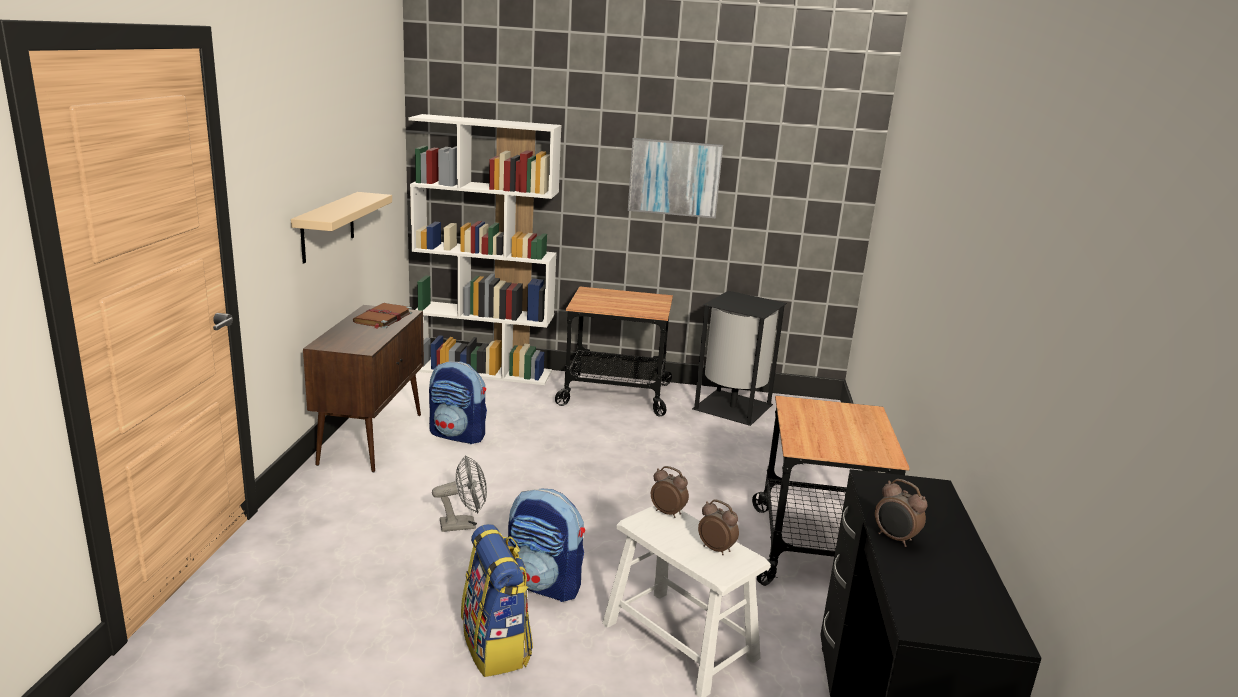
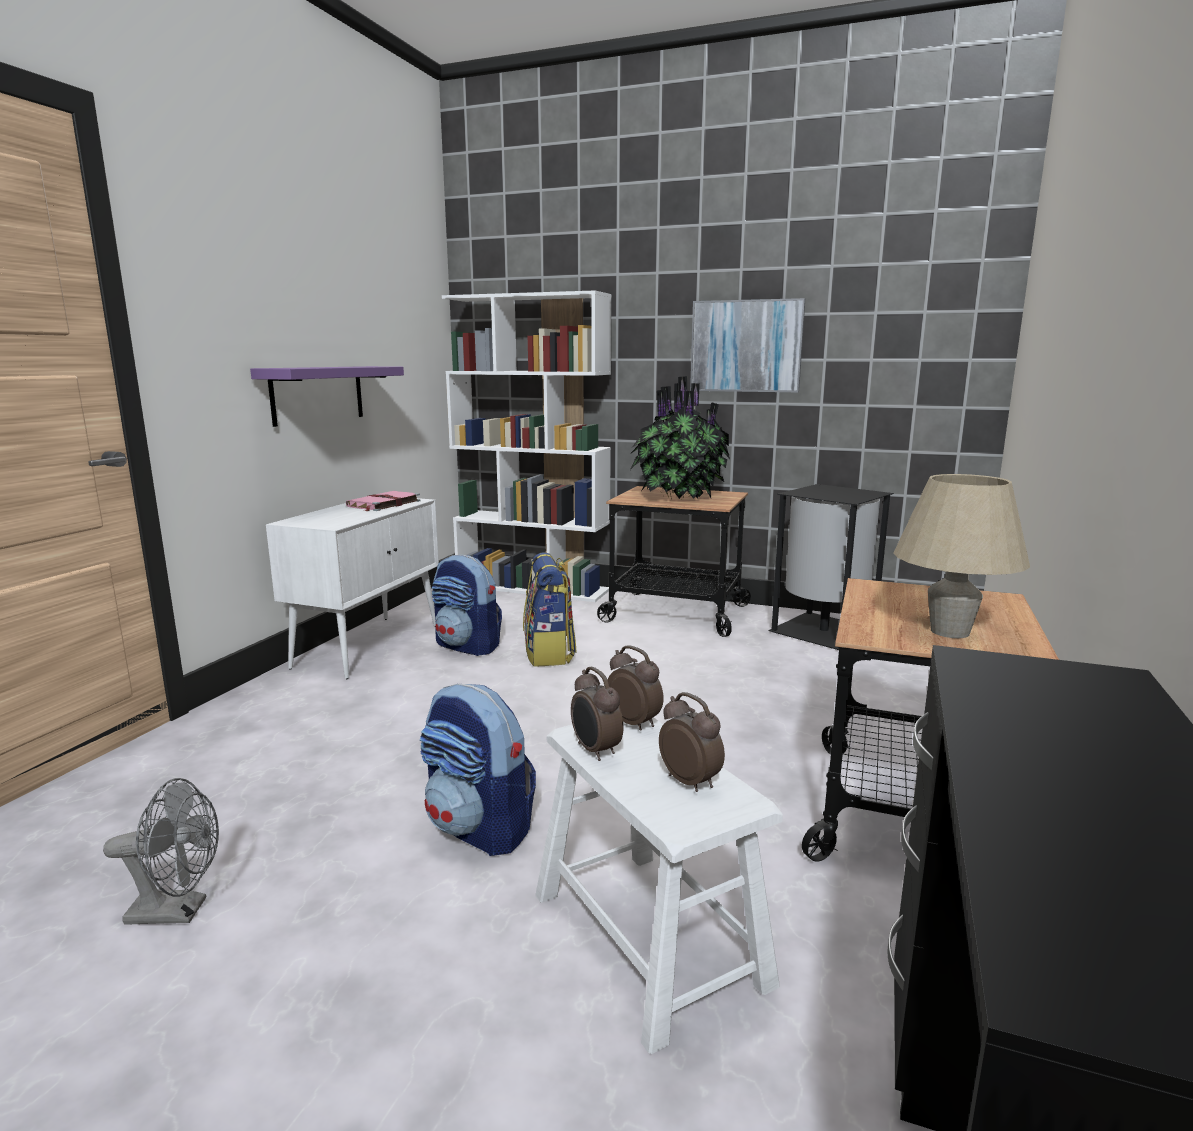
camera: 15 degrees right, 5 degrees down
(327, 227) = (318, 394): beige shelf -> purple shelf
(372, 438) = (369, 645): brown cabinet -> white cabinet
(382, 318) = (383, 504): brown book -> pink book
(464, 524) = (415, 743): grey fan -> grey fan (178, 911)
(497, 647) = (361, 914): backpack -> backpack (549, 654)
(620, 301) = (678, 496): none -> potted plant
(846, 442) = (950, 632): none -> beige table lamp
(894, 539) = (1010, 761): alarm clock -> alarm clock (595, 751)

